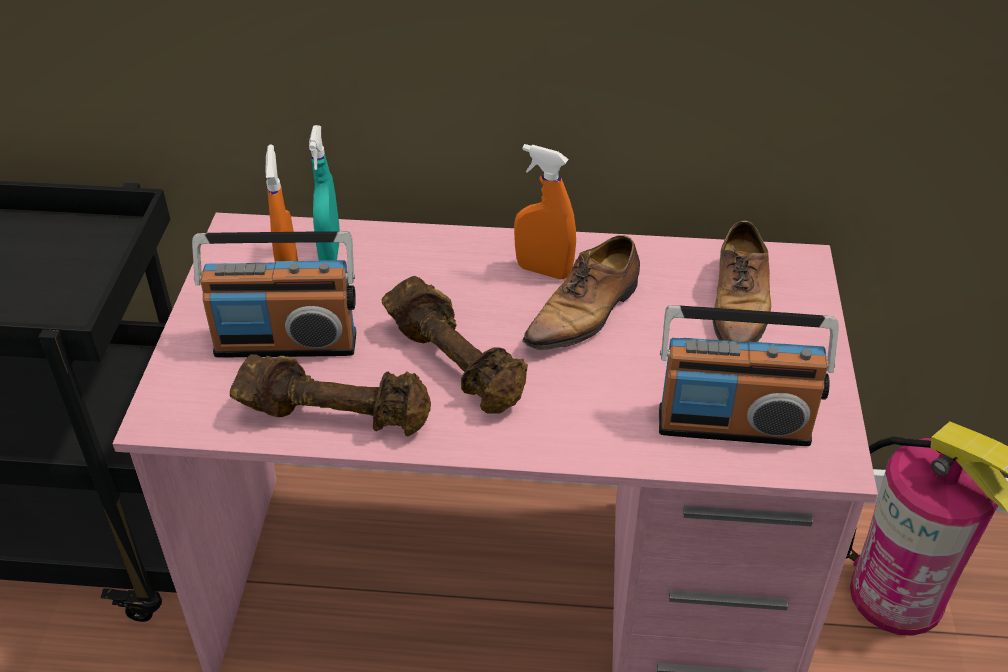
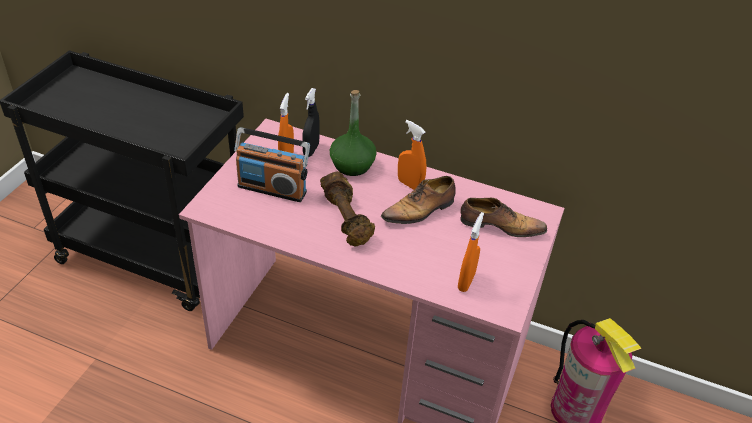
camera: 15 degrees right, 0 degrees up
(330, 251) = (311, 150): turquoise spray bottle -> black spray bottle
(336, 414) = (281, 227): brown dumbbell -> none
(420, 260) = (352, 165): none -> green bottle
(733, 424) = (466, 281): radio -> orange spray bottle
(739, 305) = (499, 226): shoe -> shoe turned 105 degrees counterclockwise

